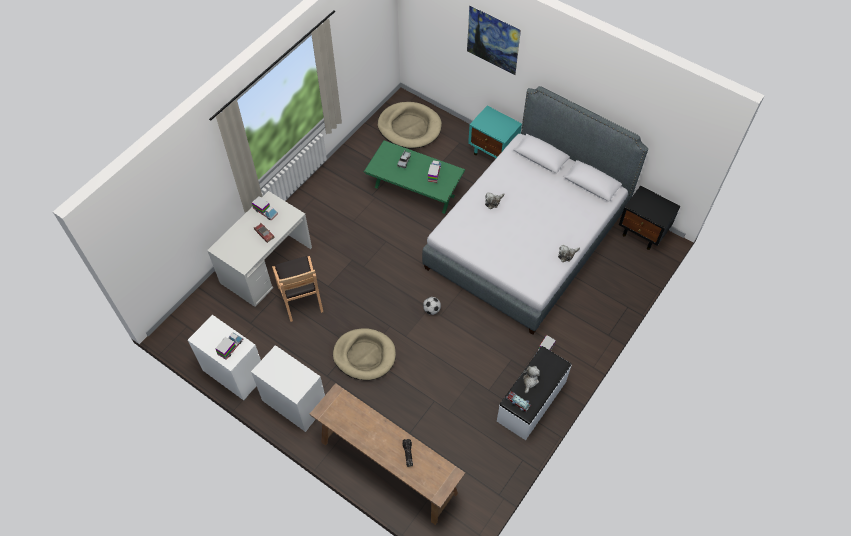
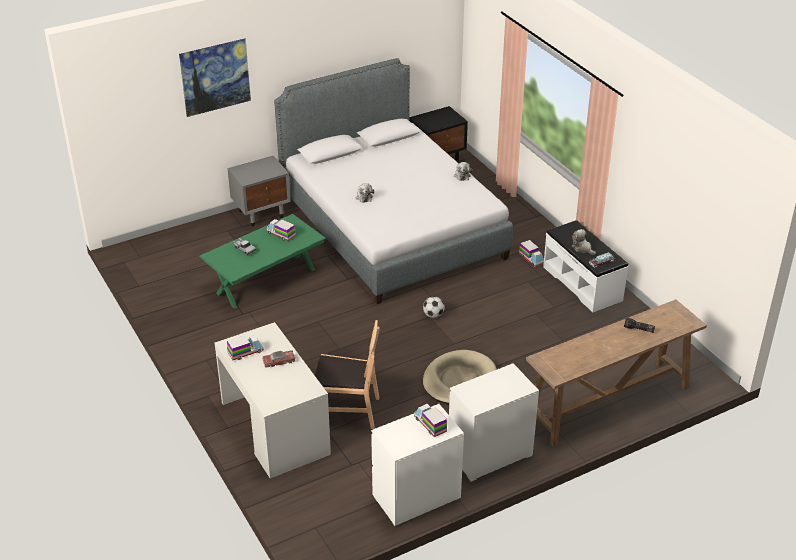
camera: 65 degrees left, 20 degrees down
(409, 127) = (171, 258): beige dog bed -> none
(493, 152) = (262, 213): turquoise nightstand -> grey nightstand

